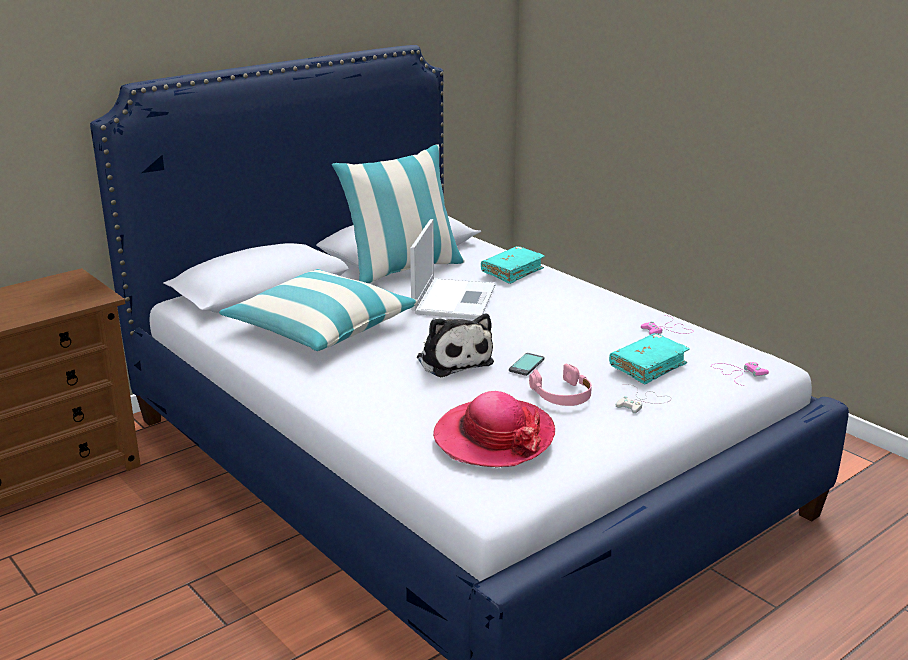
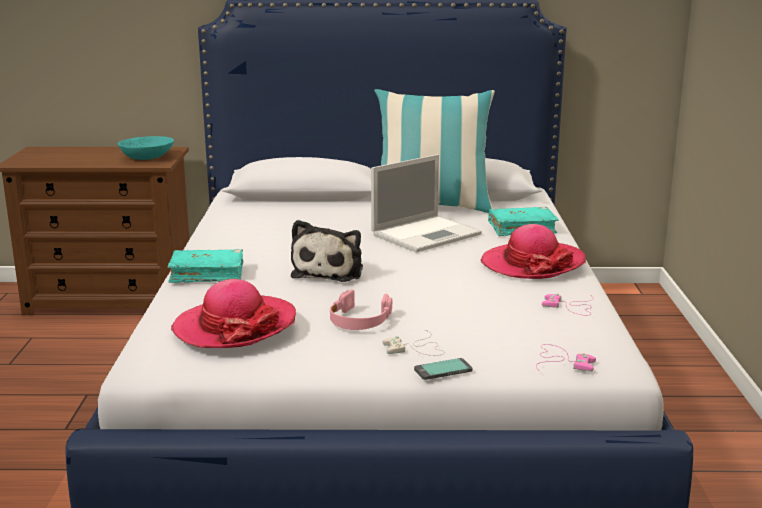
camera: 40 degrees right, 5 degrees down
(67, 293) = (147, 157): none -> turquoise bowl
(320, 328) = (287, 225): pillow -> none
(527, 365) = (378, 292): phone -> phone (443, 370)
(579, 301) = (532, 264): none -> hat
(648, 366) = (483, 327): turquoise book -> turquoise book (207, 274)

